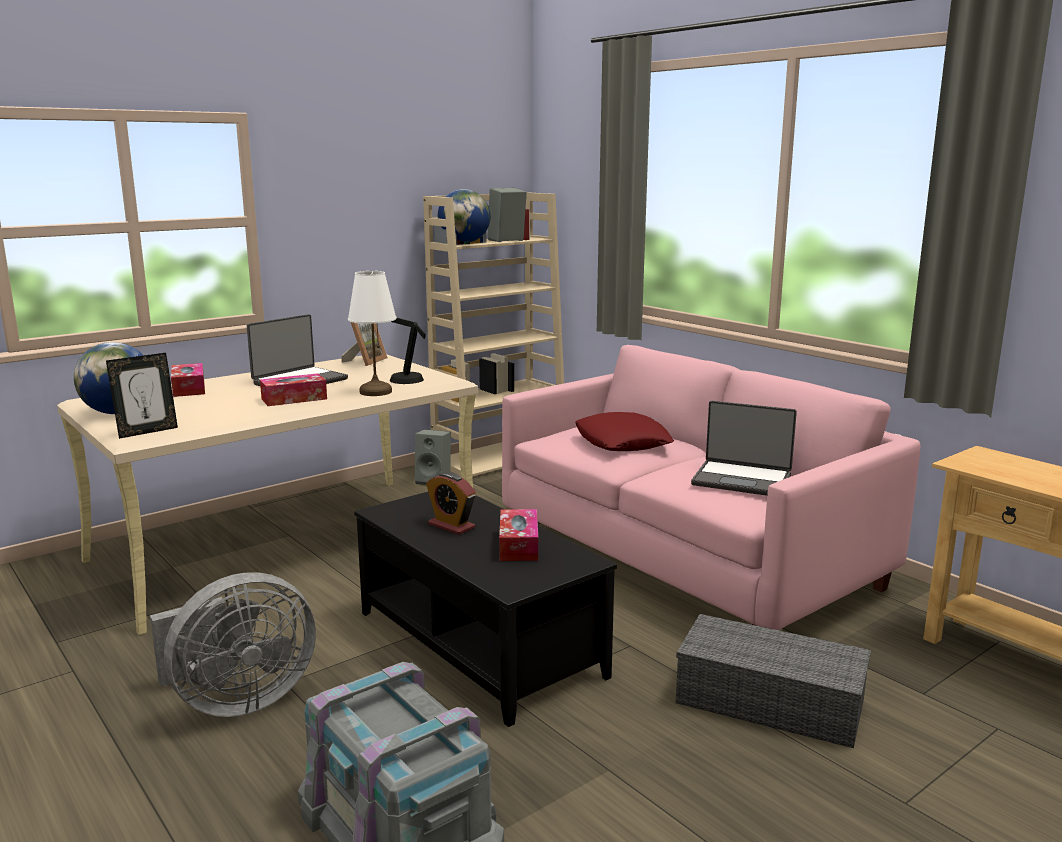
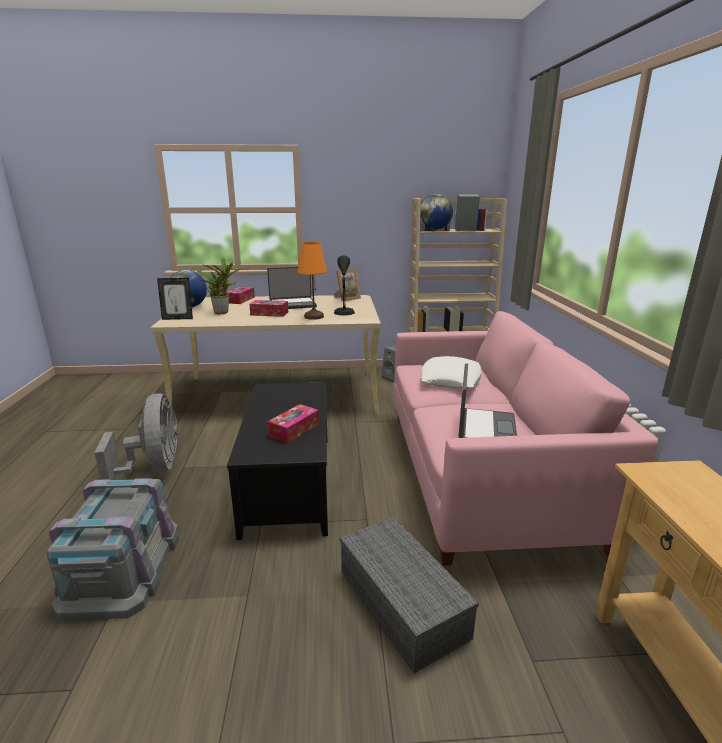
camera: 35 degrees right, 5 degrees up
(206, 410) = (222, 312): none -> potted plant
(237, 701) = (154, 469): grey fan -> grey fan turned 105 degrees counterclockwise
(375, 392) = (313, 317): white table lamp -> orange table lamp
(451, 526) = (282, 406): alarm clock -> none
(622, 442) = (450, 379): red pillow -> white pillow
(742, 480) = (485, 429): laptop -> laptop turned 135 degrees counterclockwise

